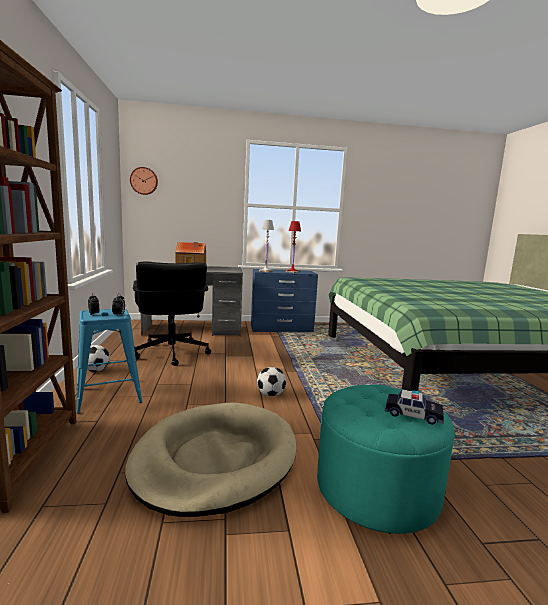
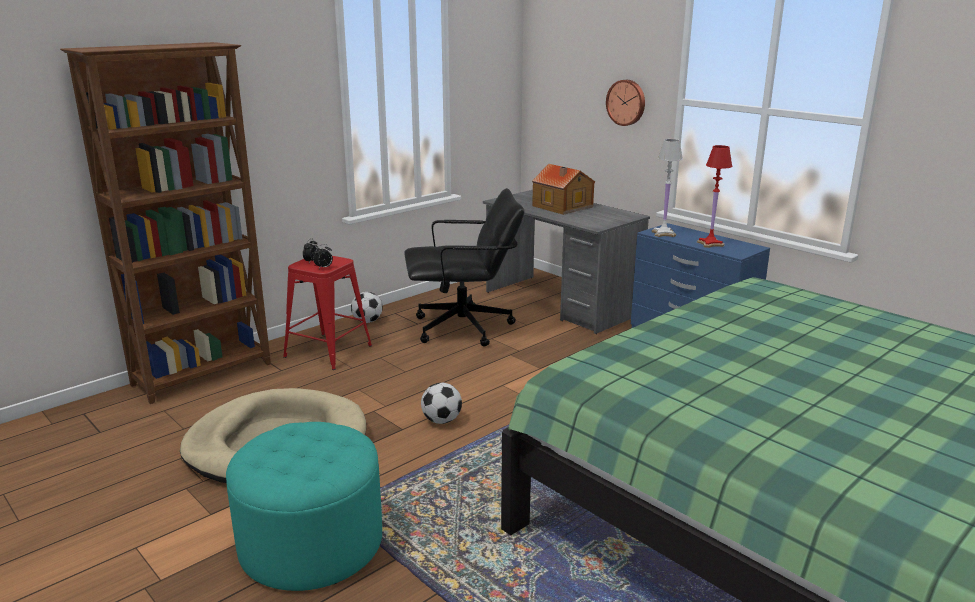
camera: 55 degrees right, 10 degrees up
(108, 395) = (328, 351): blue stool -> red stool
(144, 181) = (546, 58): wall clock -> wall clock (626, 102)
(171, 353) = (464, 328): black office chair -> black office chair turned 135 degrees counterclockwise
(413, 414) = (289, 469): toy car -> none

